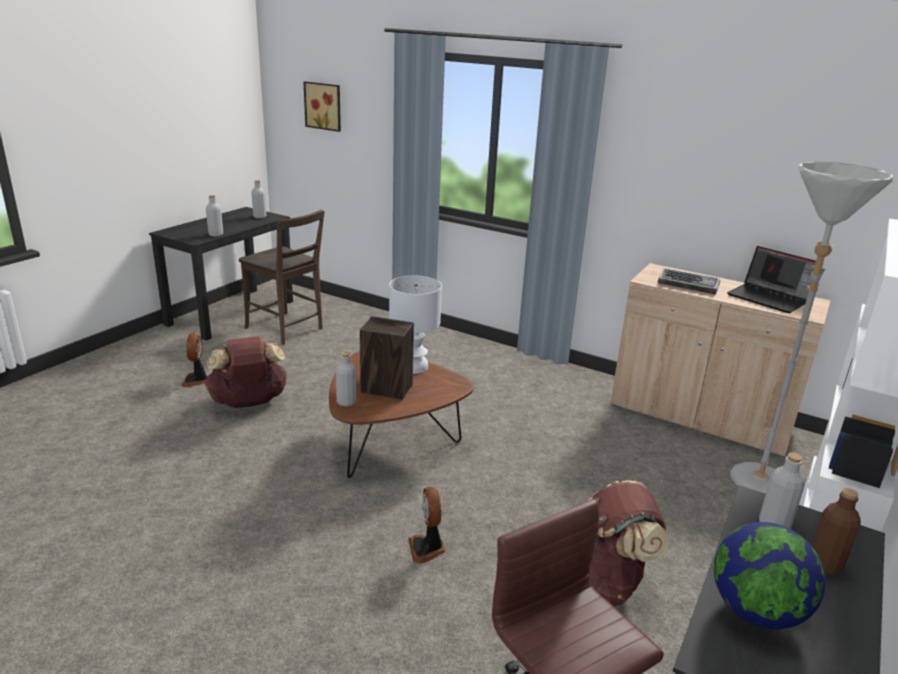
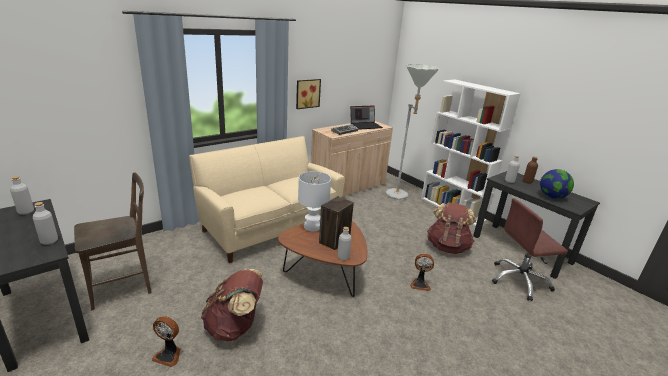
camera: 70 degrees left, 0 degrees up
(324, 106) = (41, 86): picture -> picture (307, 93)
(472, 375) = (270, 227): none -> beige sofa

